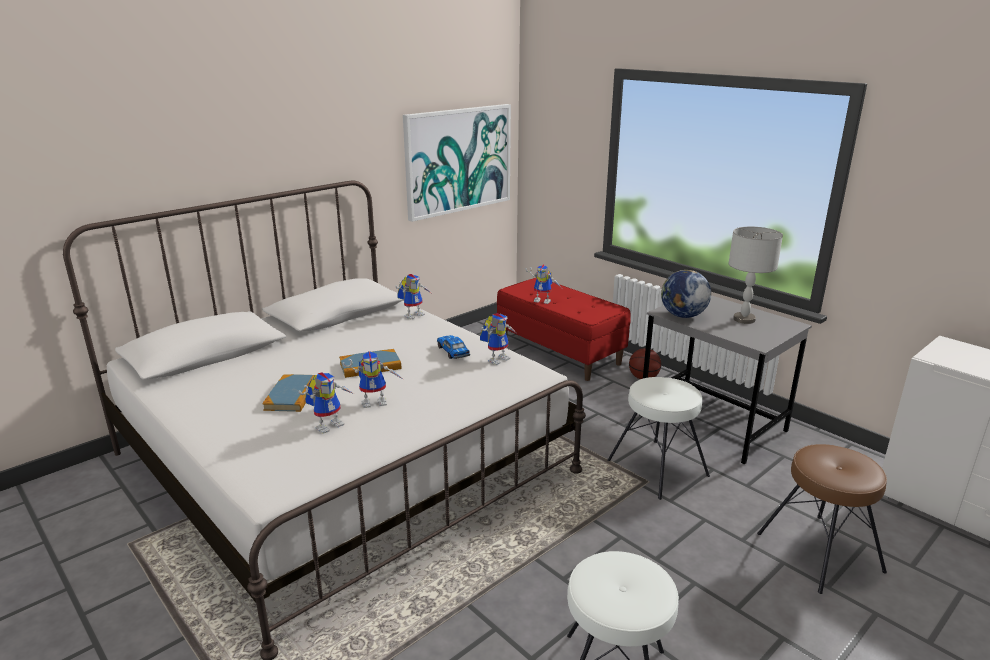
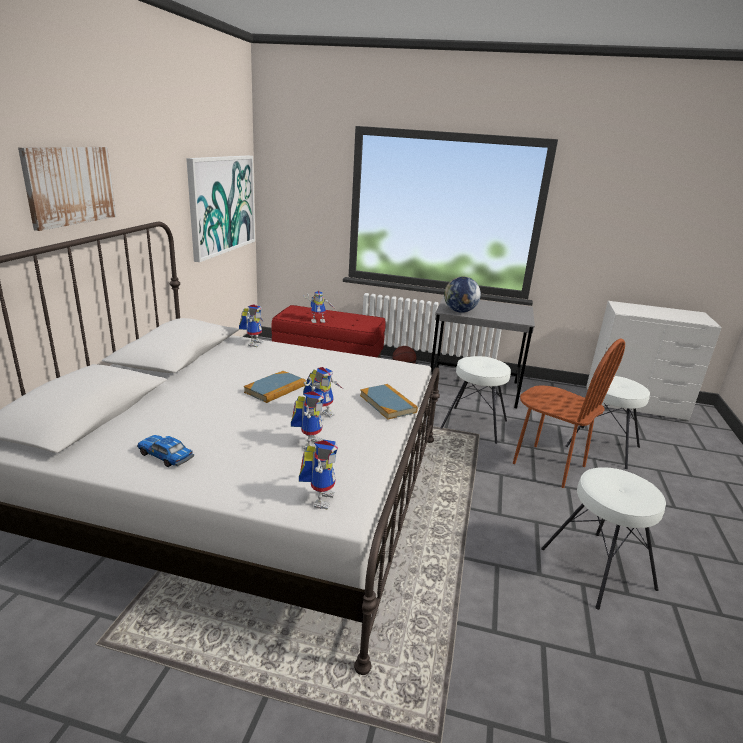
camera: 35 degrees left, 0 degrees up
(246, 150) = (70, 185): none -> picture
(292, 395) = (239, 428): book -> book (387, 404)
(453, 352) = (328, 365): toy car -> toy car (166, 456)
(497, 358) = (368, 363): toy robot -> toy robot (320, 497)
(700, 548) = (548, 465): none -> brown chair
(744, 319) = (495, 308): grey table lamp -> none
(818, 552) = (602, 447): brown stool -> white stool

